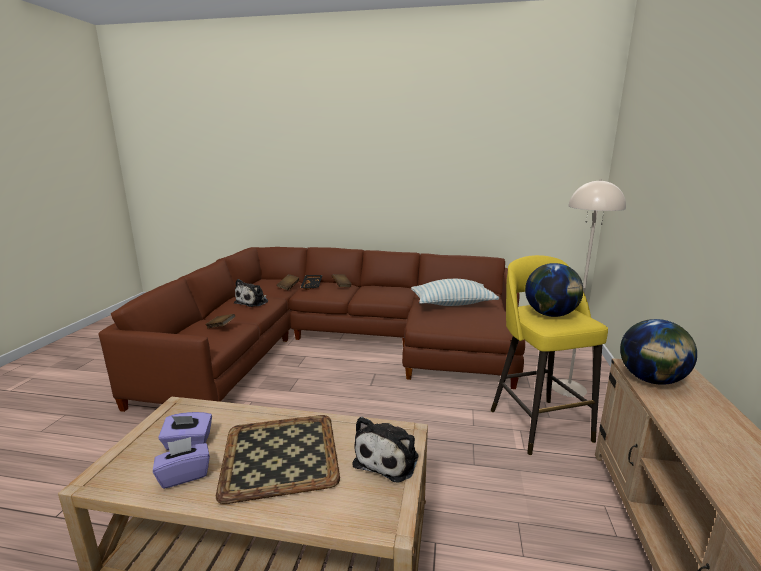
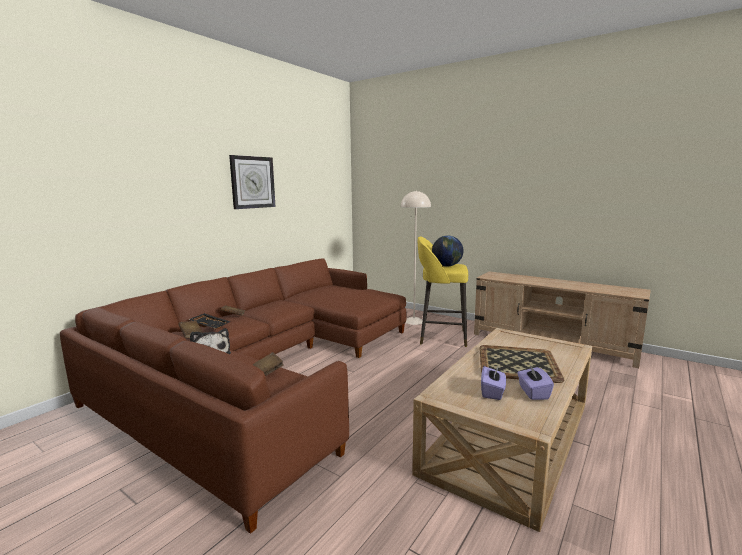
camera: 65 degrees left, 5 degrees down
(388, 458) = (526, 340): plush toy -> none
(422, 158) = (252, 182): none -> wall clock
(452, 304) = (339, 294): pillow -> none
(651, 380) = (500, 278): globe -> none

